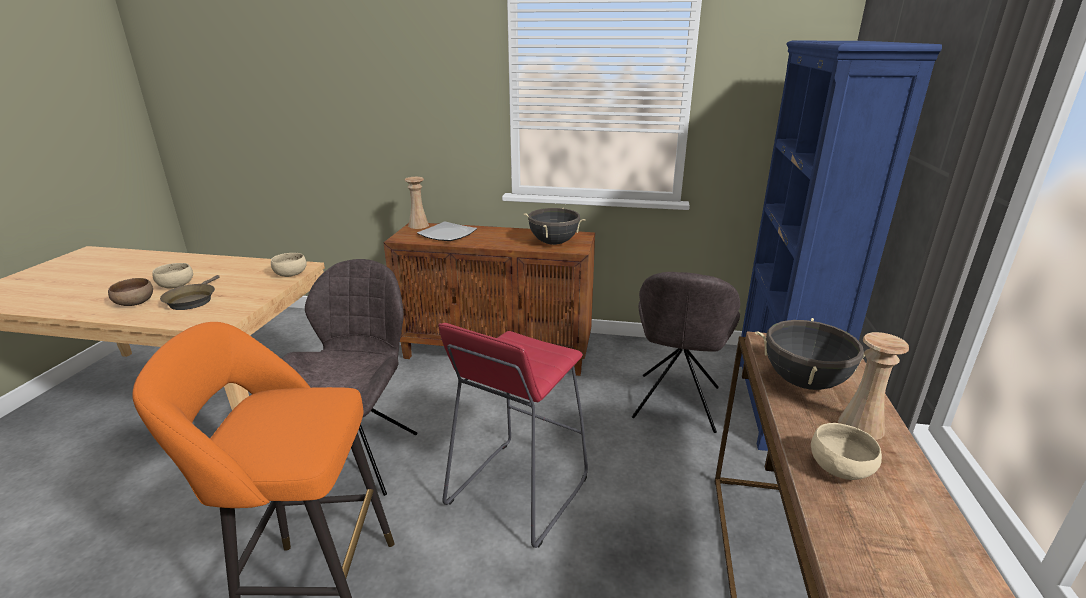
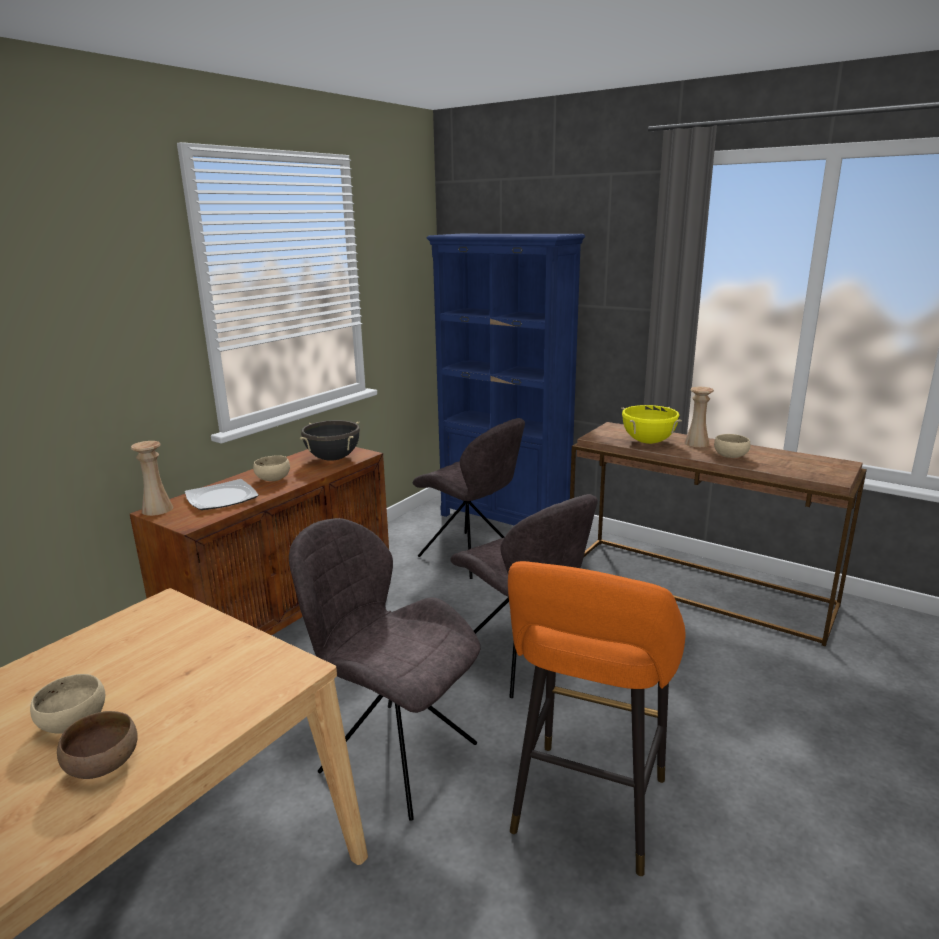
camera: 65 degrees left, 5 degrees down
(192, 300) = (172, 699): brown frying pan -> none
(290, 274) = (182, 613): beige bowl -> beige bowl (272, 479)
(517, 491) = (521, 659): red stool -> grey chair
(804, 382) = (648, 442): black cooking pot -> yellow cooking pot

